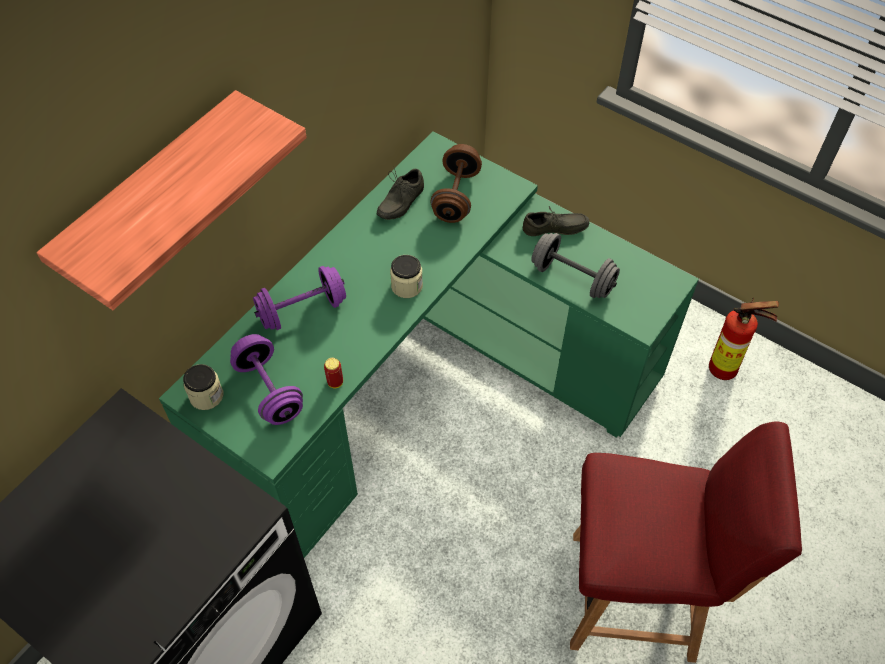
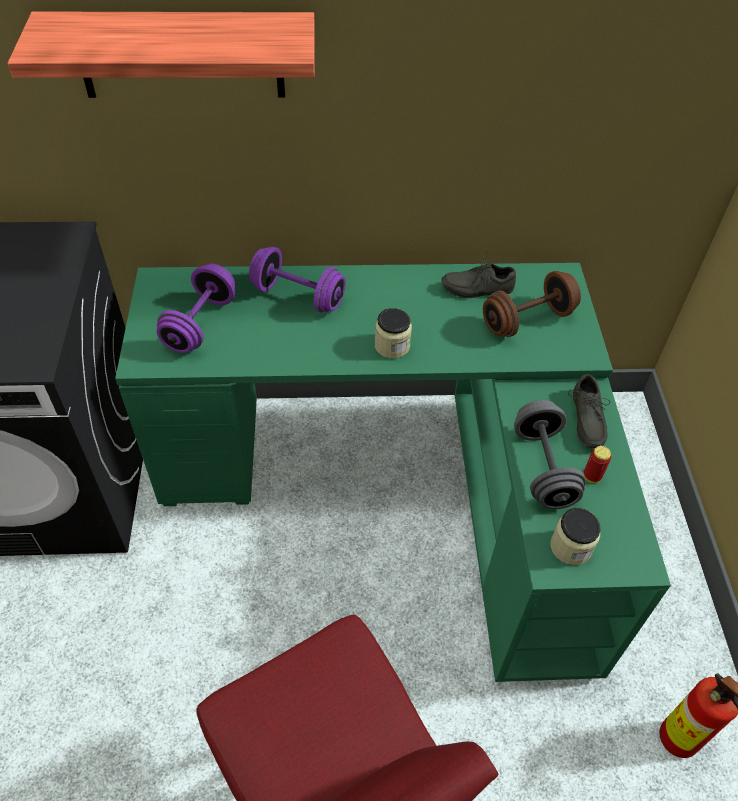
camera: 50 degrees right, 5 degrees down
(206, 395) = (163, 291): jar -> jar (570, 547)
(335, 382) = (245, 359): can -> can (592, 476)
(555, 230) = (584, 420): grey shoe -> grey shoe turned 45 degrees clockwise

